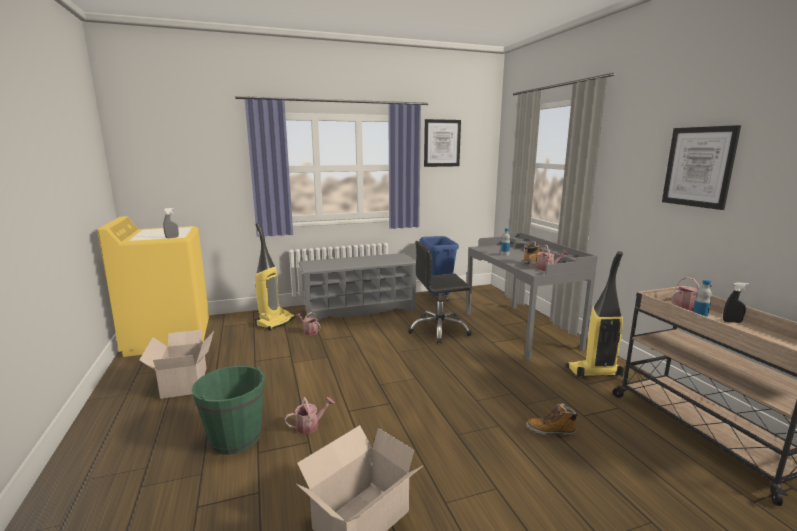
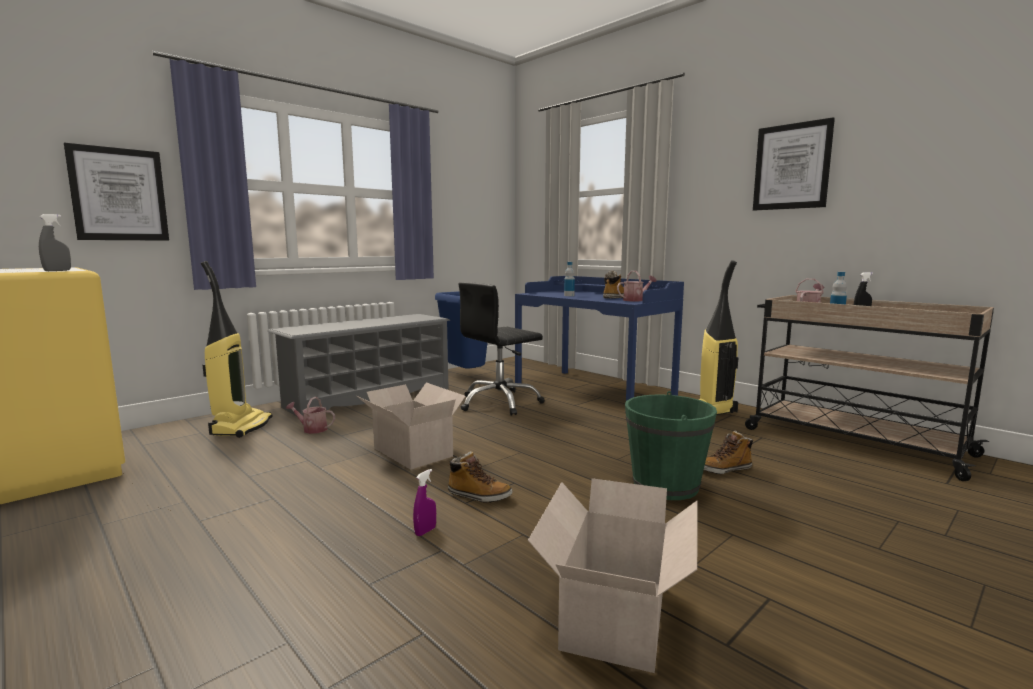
camera: 25 degrees left, 5 degrees down
(185, 381) = (130, 525): cardboard box -> cardboard box (412, 451)
(235, 438) = (309, 576): green bucket -> green bucket (665, 486)
(310, 426) = (425, 531): watering can -> purple spray bottle
(360, 408) = (478, 496): none -> boot
(442, 143) = (453, 168): picture -> picture (119, 194)
(520, 329) = (593, 390): grey desk -> blue desk

